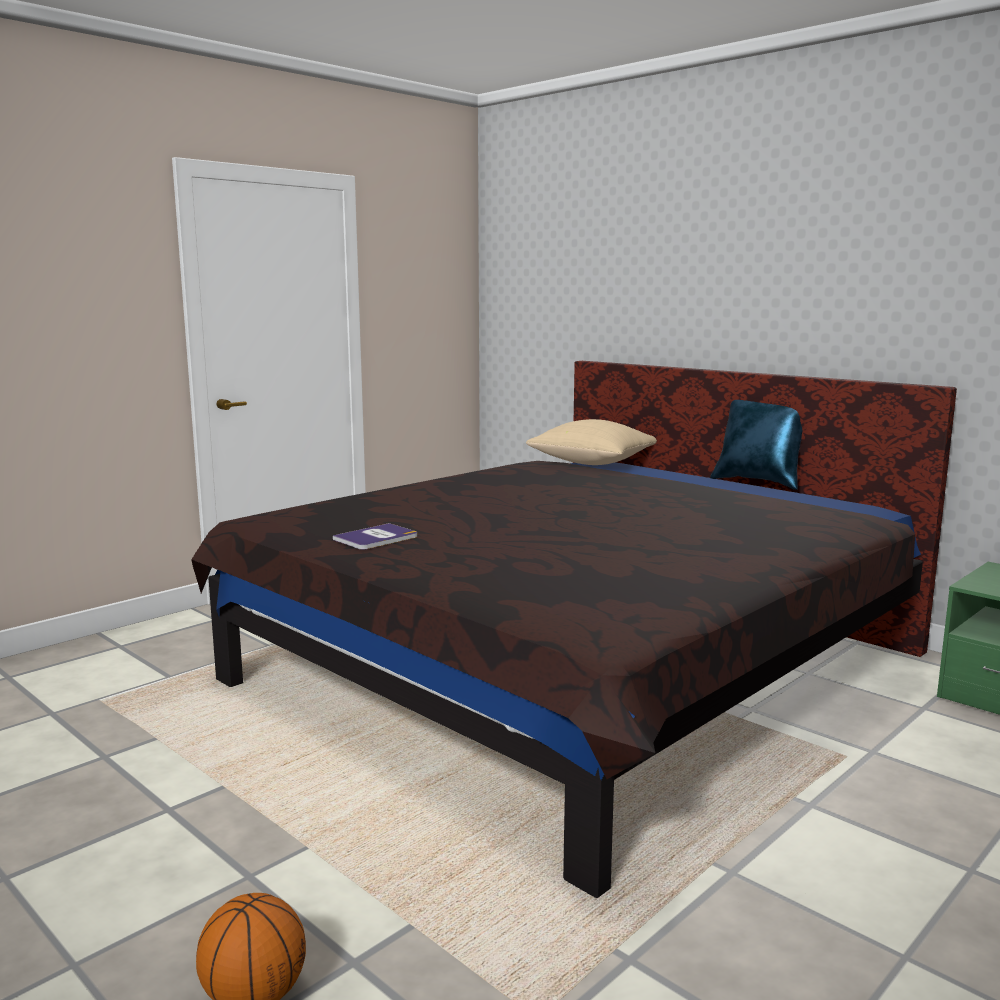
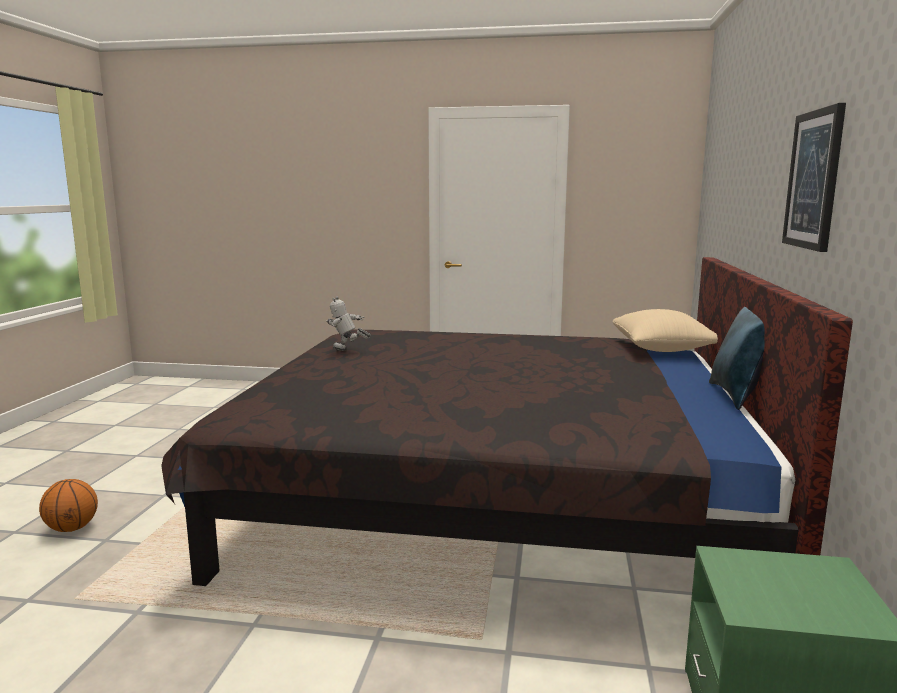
camera: 55 degrees right, 0 degrees up
(376, 538) = (347, 351): book -> toy robot
(824, 280) = (814, 180): none -> picture

